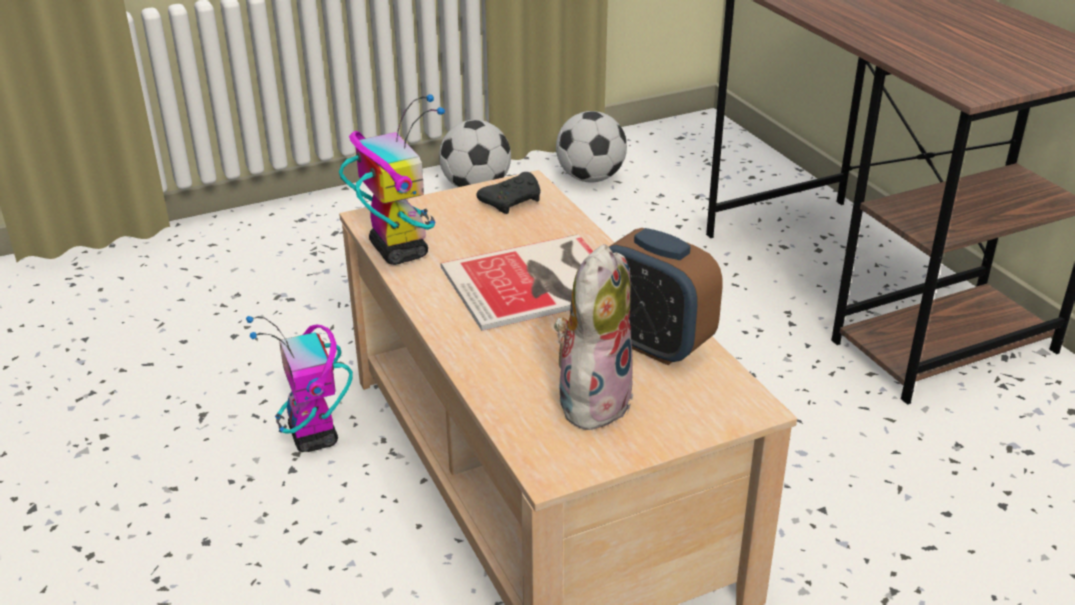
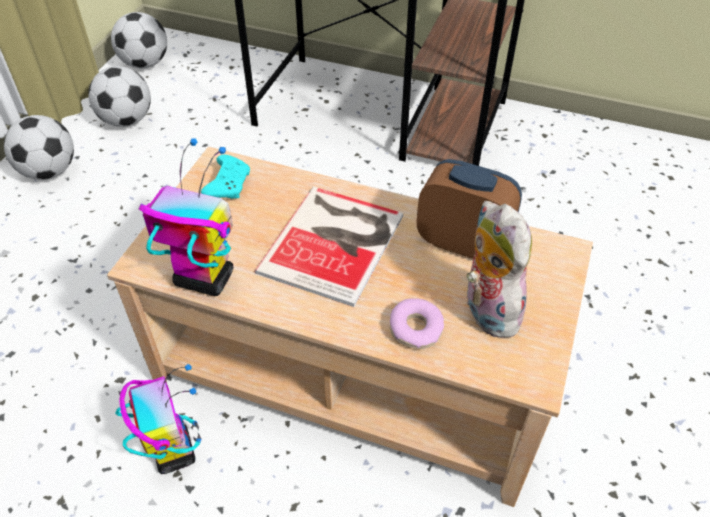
camera: 45 degrees left, 15 degrees up
(314, 437) = (173, 451): toy robot -> toy robot turned 135 degrees counterclockwise
(507, 374) = (415, 329): none -> donut
(513, 201) = (228, 184): black game controller -> turquoise game controller
(653, 344) = (463, 242): alarm clock -> alarm clock turned 150 degrees counterclockwise
(667, 140) = (145, 63): none -> football

